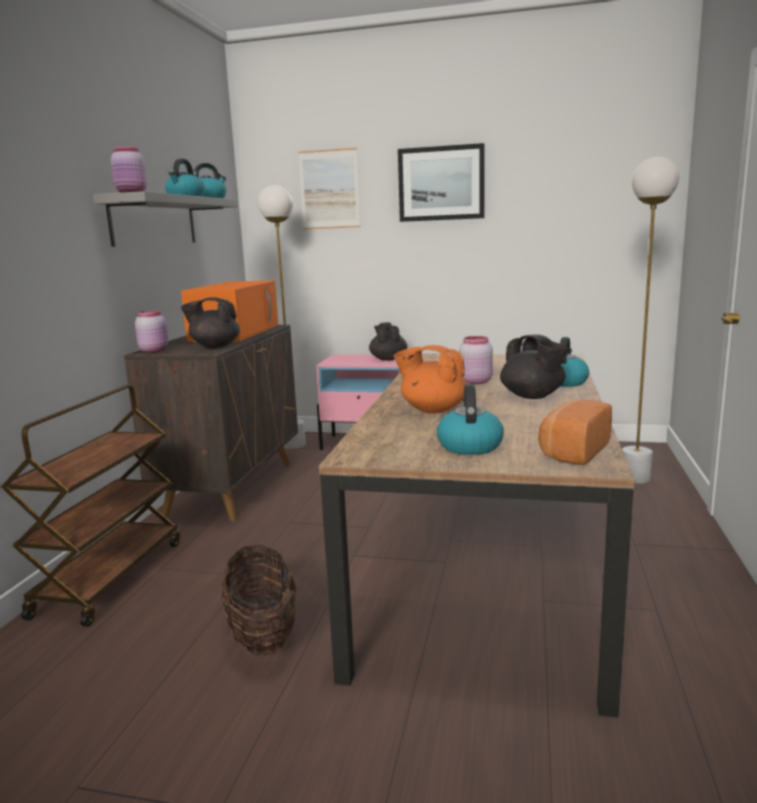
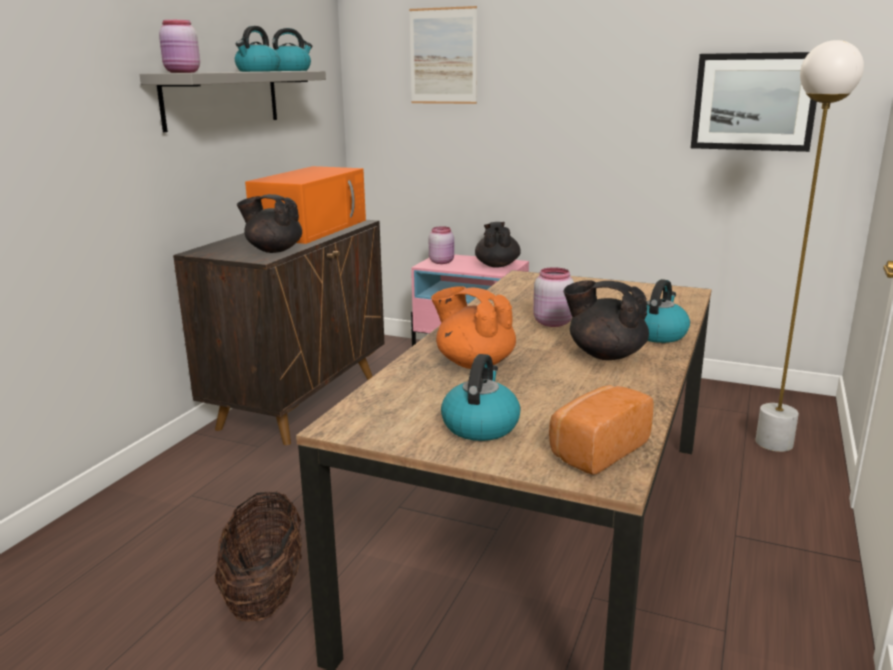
camera: 10 degrees right, 5 degrees up
(110, 577) = (138, 499): brown cart -> none
(154, 350) = (208, 251): pink jar -> pink jar (442, 262)
(294, 445) = (386, 354): white floor lamp -> none
(441, 183) = (575, 54): picture -> picture (754, 102)
(533, 396) = (605, 354): black teapot -> black teapot turned 135 degrees clockwise

